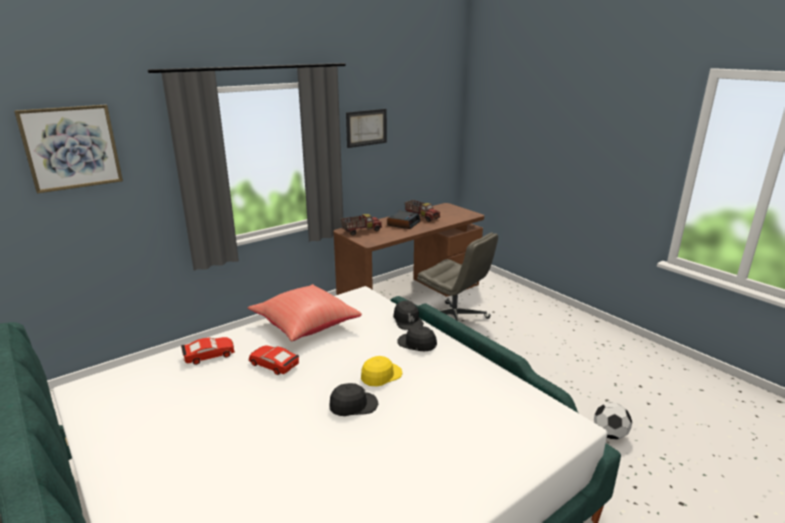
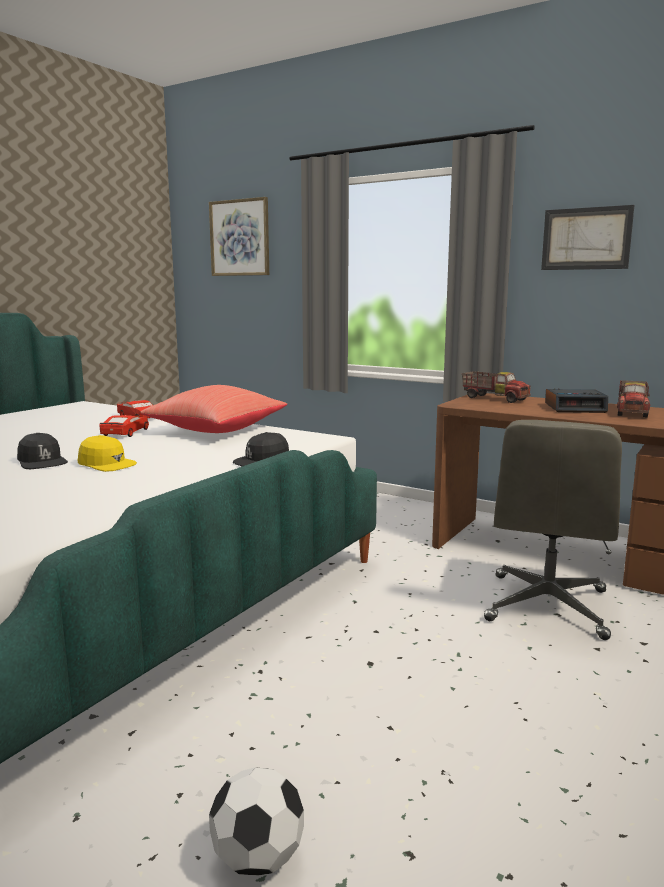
camera: 70 degrees right, 10 degrees down
(417, 343) = (196, 470): black cap -> none

